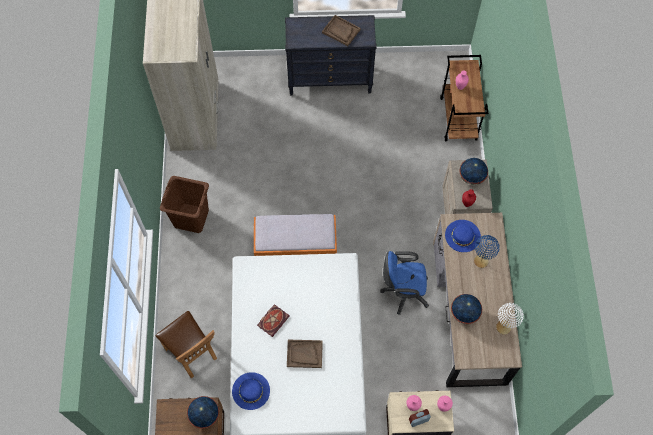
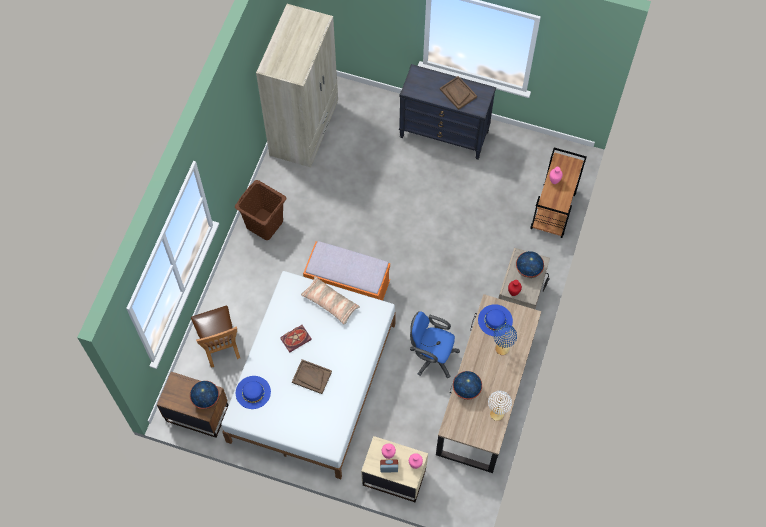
camera: 20 degrees right, 0 degrees up
(293, 273) = (330, 303): none -> pillow

